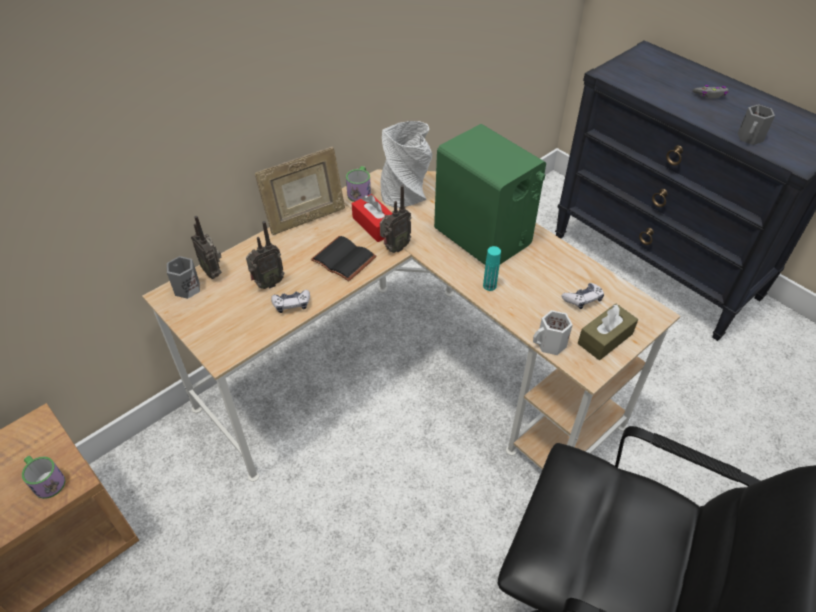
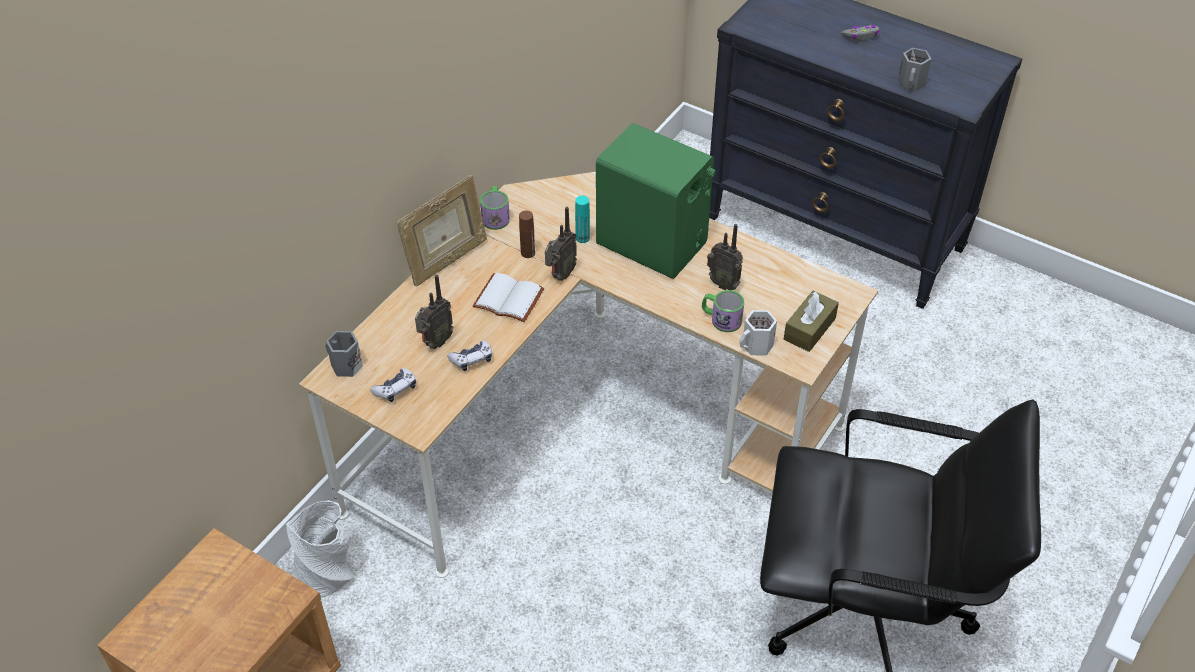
camera: 15 degrees left, 0 degrees up
(46, 481) = (259, 603): mug -> mug (721, 319)
(213, 272) = (367, 341): radio -> radio (724, 283)
(345, 259) = (510, 298): black book -> white book
(374, 225) = (528, 253): red tissue box -> brown bottle
(405, 193) = (548, 208): grey vase -> grey vase (328, 572)
(489, 286) = (676, 297): turquoise bottle -> turquoise bottle (582, 238)
(582, 299) = (777, 292): game controller -> game controller (395, 389)

